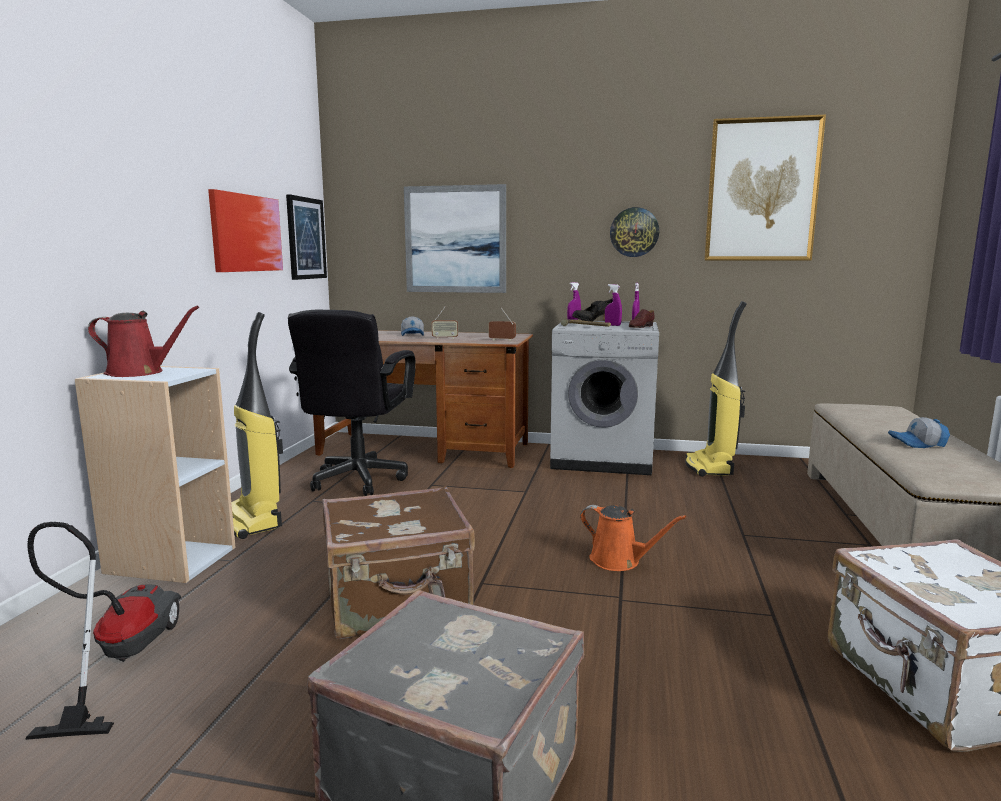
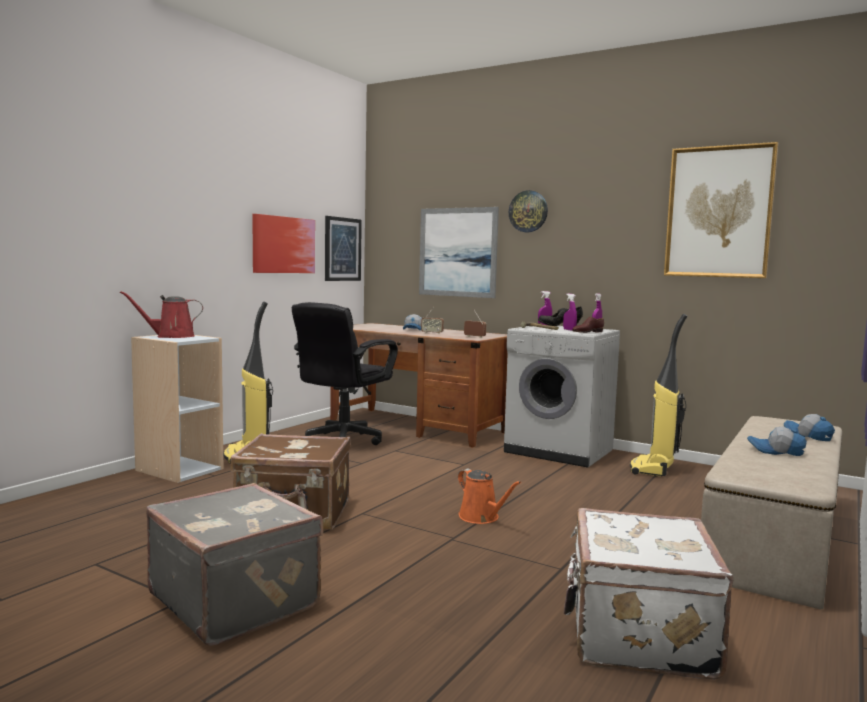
camera: 20 degrees right, 5 degrees down
(117, 659) = (109, 512): vacuum cleaner -> none
(139, 372) = (171, 336): red watering can -> red watering can turned 135 degrees clockwise
(634, 232) = (603, 248): wall clock -> wall clock (528, 211)
(906, 421) = (807, 436): none -> cap

